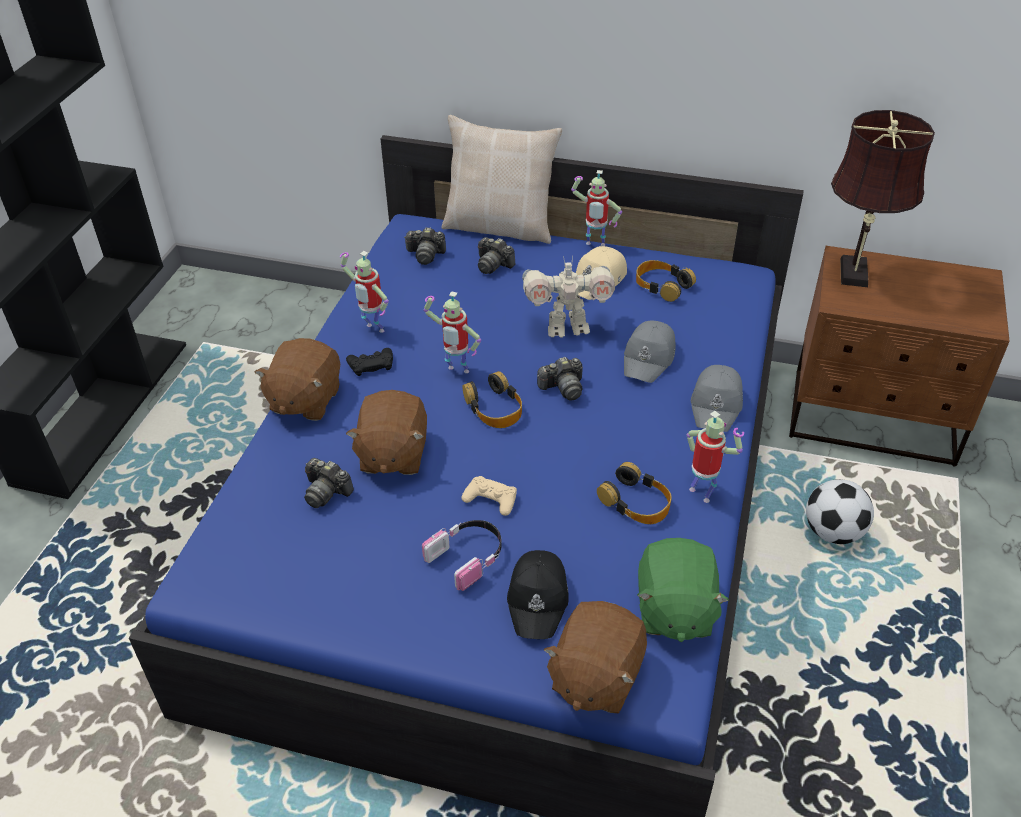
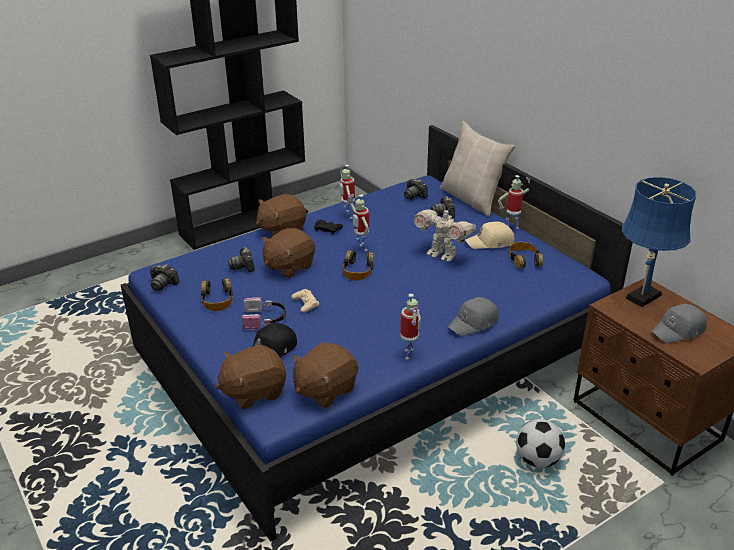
camera: 40 degrees right, 10 degrees down
(563, 388) = (403, 278): camera -> camera (163, 284)
(594, 246) = (512, 227): toy robot -> toy robot turned 120 degrees clockwise
(636, 502) = (370, 340): headphones -> headphones (217, 299)
(649, 358) = (468, 287): grey cap -> grey cap (679, 330)
(674, 610) = (325, 390): green plush toy -> brown plush toy
(853, 276) = (641, 298): brown table lamp -> blue table lamp

